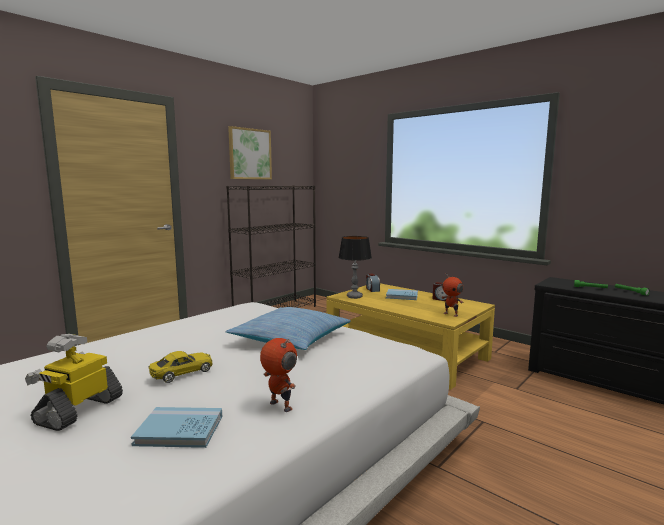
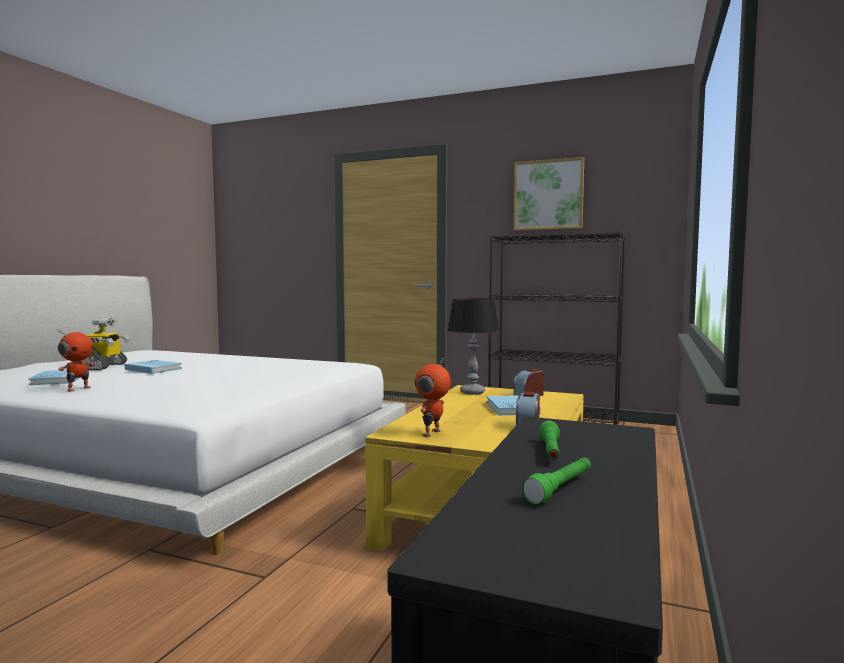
camera: 70 degrees right, 5 degrees down
(79, 410) = (103, 366): toy robot -> toy robot turned 90 degrees clockwise
(182, 372) = (153, 369): yellow toy car -> blue book
(290, 338) = (239, 379): pillow -> none

